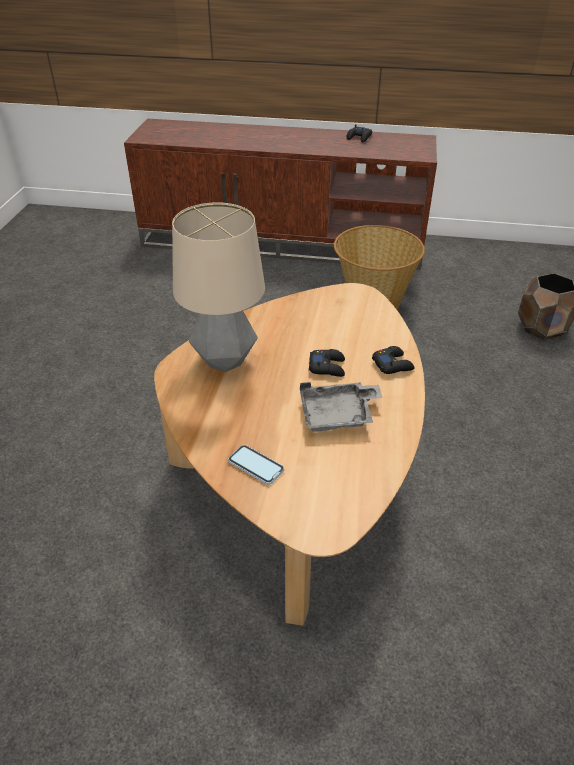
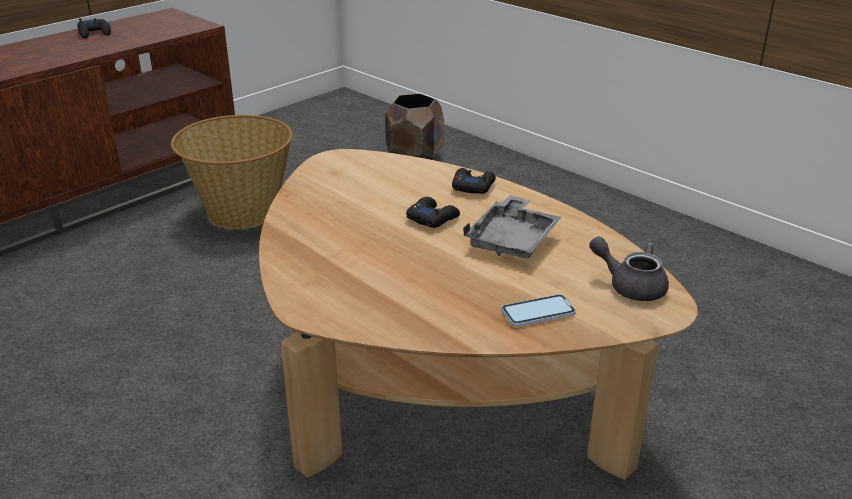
camera: 55 degrees left, 10 degrees down
(225, 360) = (338, 271): table lamp -> none
(336, 500) = (630, 285): none -> grey teapot

